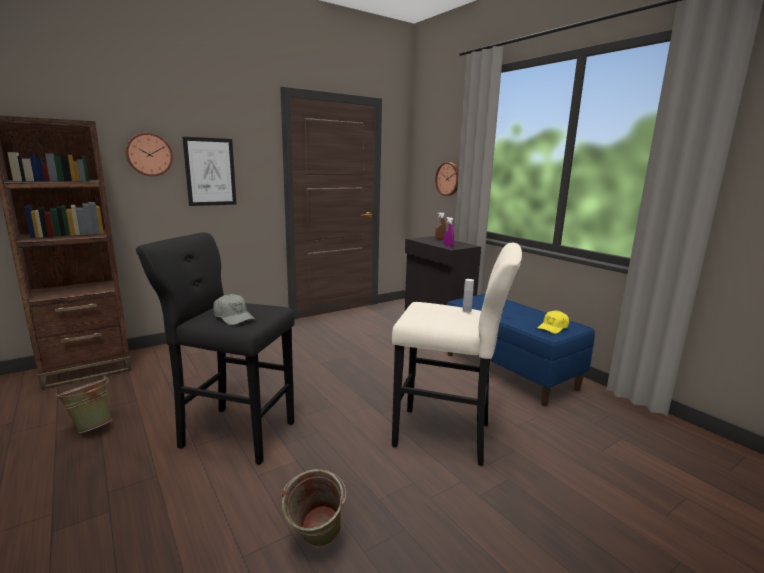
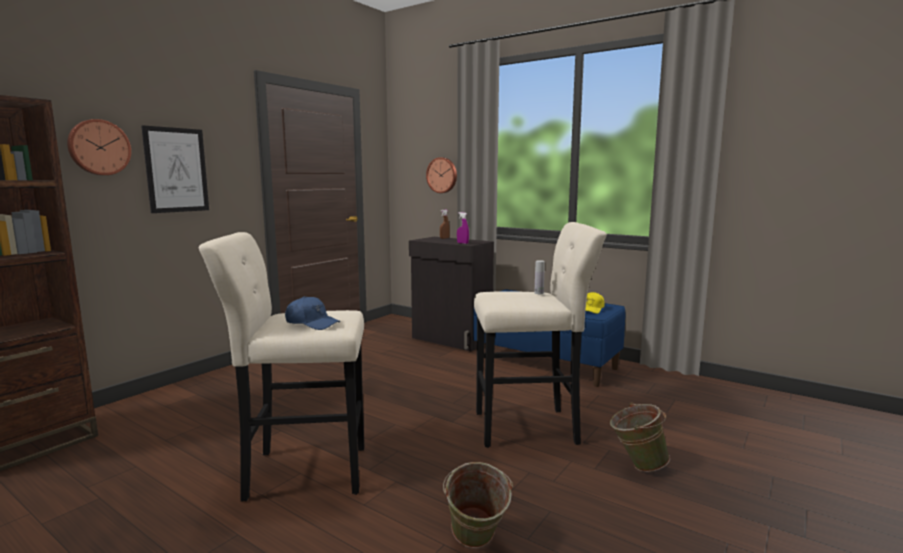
camera: 20 degrees left, 5 degrees down
(91, 426) = (94, 507): green bucket -> green bucket (636, 465)
(233, 317) = (312, 323): grey cap -> blue cap
(233, 433) = (300, 472): black stool -> beige stool

